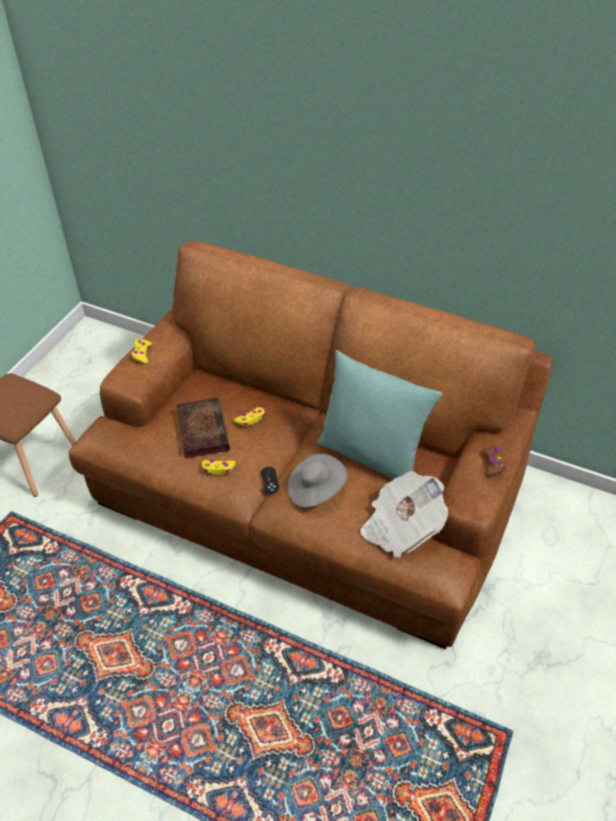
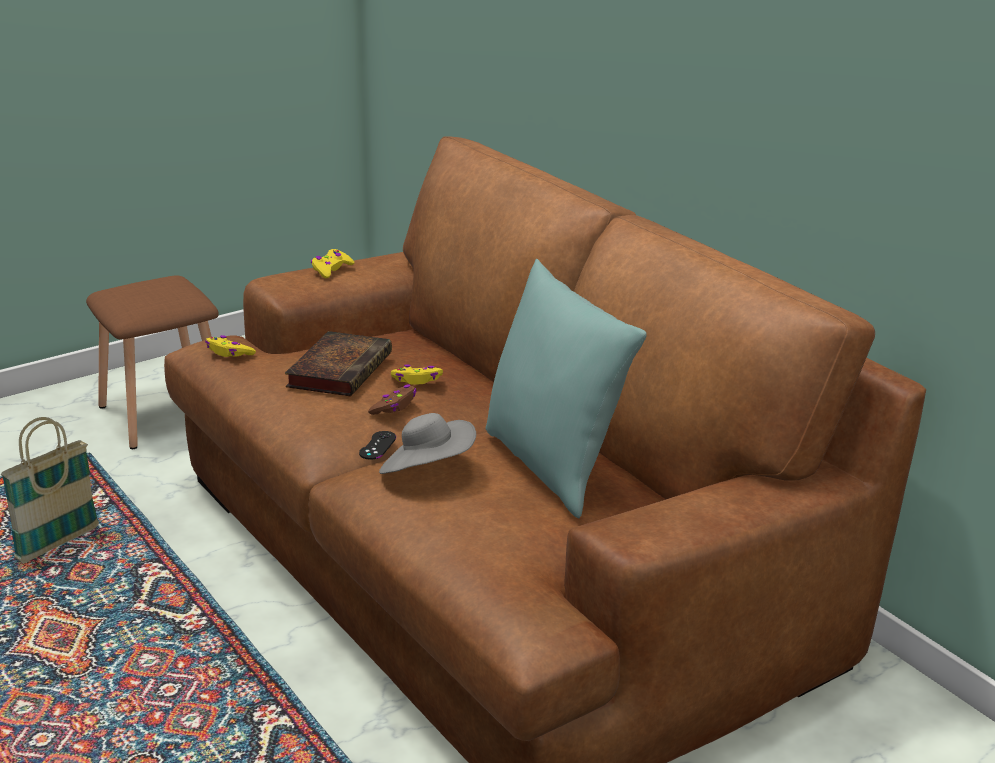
camera: 30 degrees right, 20 degrees down
(55, 589) = (58, 544): none -> basket
(218, 469) = (317, 410): yellow game controller -> yellow game controller (229, 353)
(401, 526) = (511, 547): newspaper -> none
(493, 463) = (722, 507): brown game controller -> brown game controller (394, 406)

